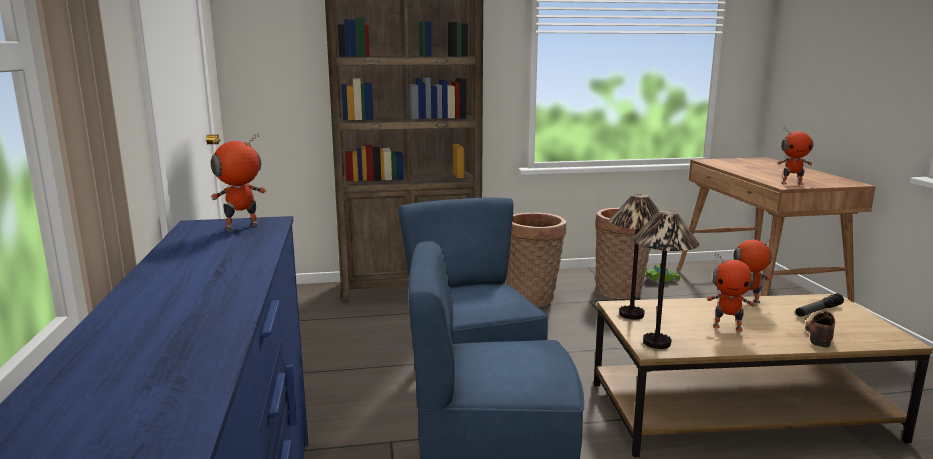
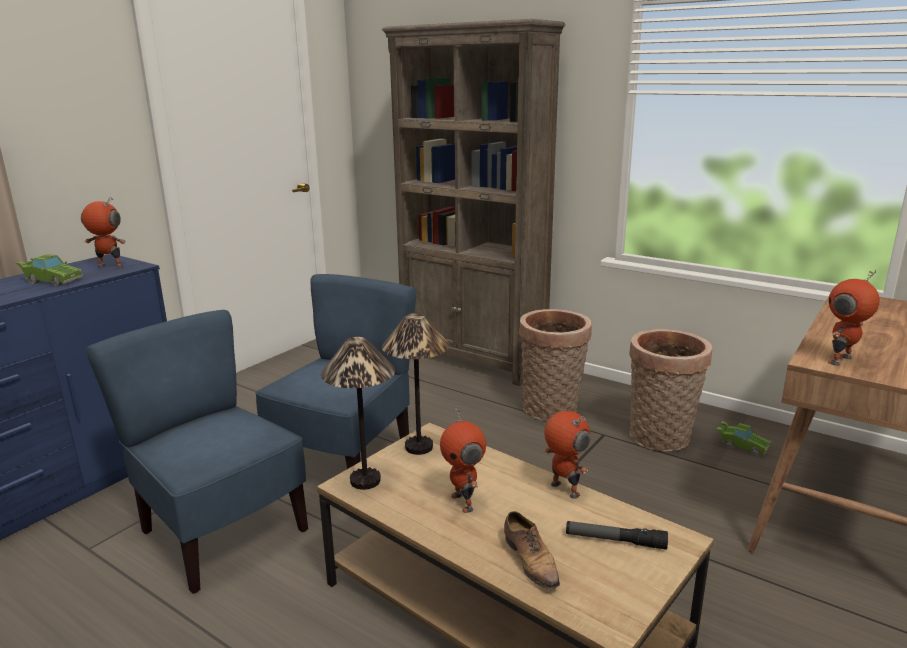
camera: 45 degrees right, 5 degrees up
(230, 249) = (52, 281): none -> green toy car
(792, 183) = (841, 361): toy robot -> toy robot turned 90 degrees clockwise
(818, 335) = (531, 561): shoe -> shoe turned 90 degrees clockwise

